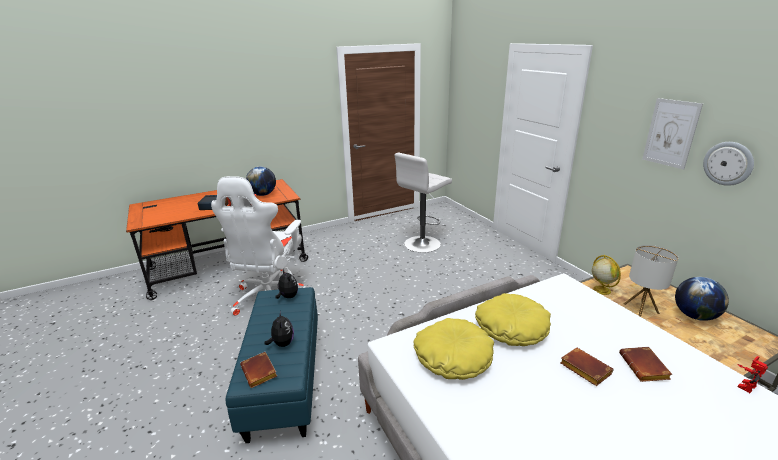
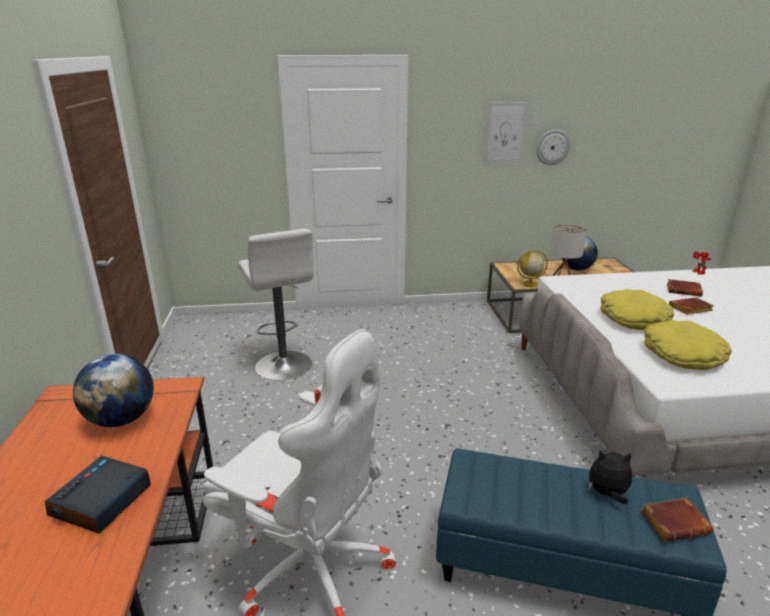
camera: 70 degrees left, 0 degrees up
(288, 297) = (480, 475): plush toy -> none

